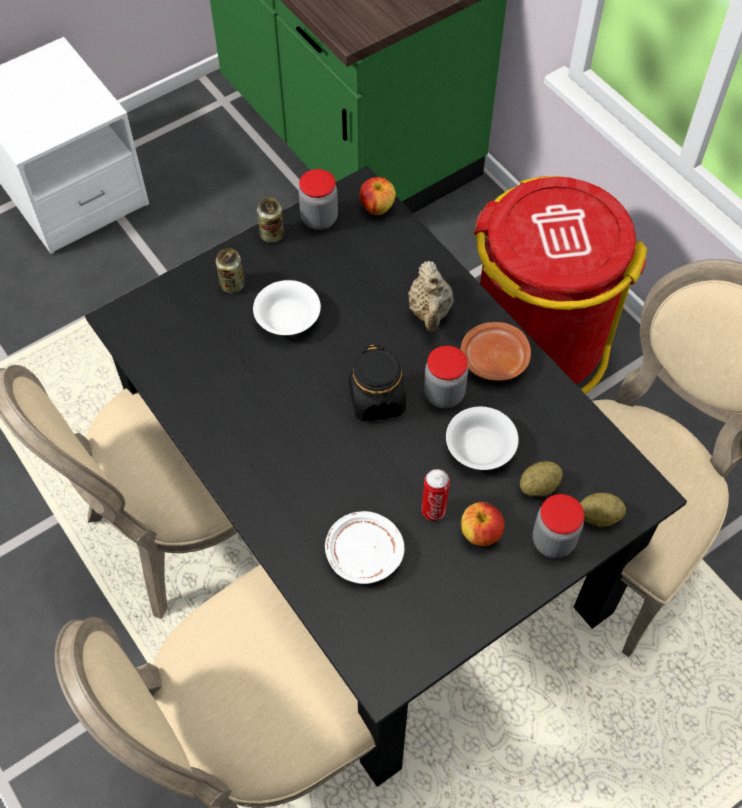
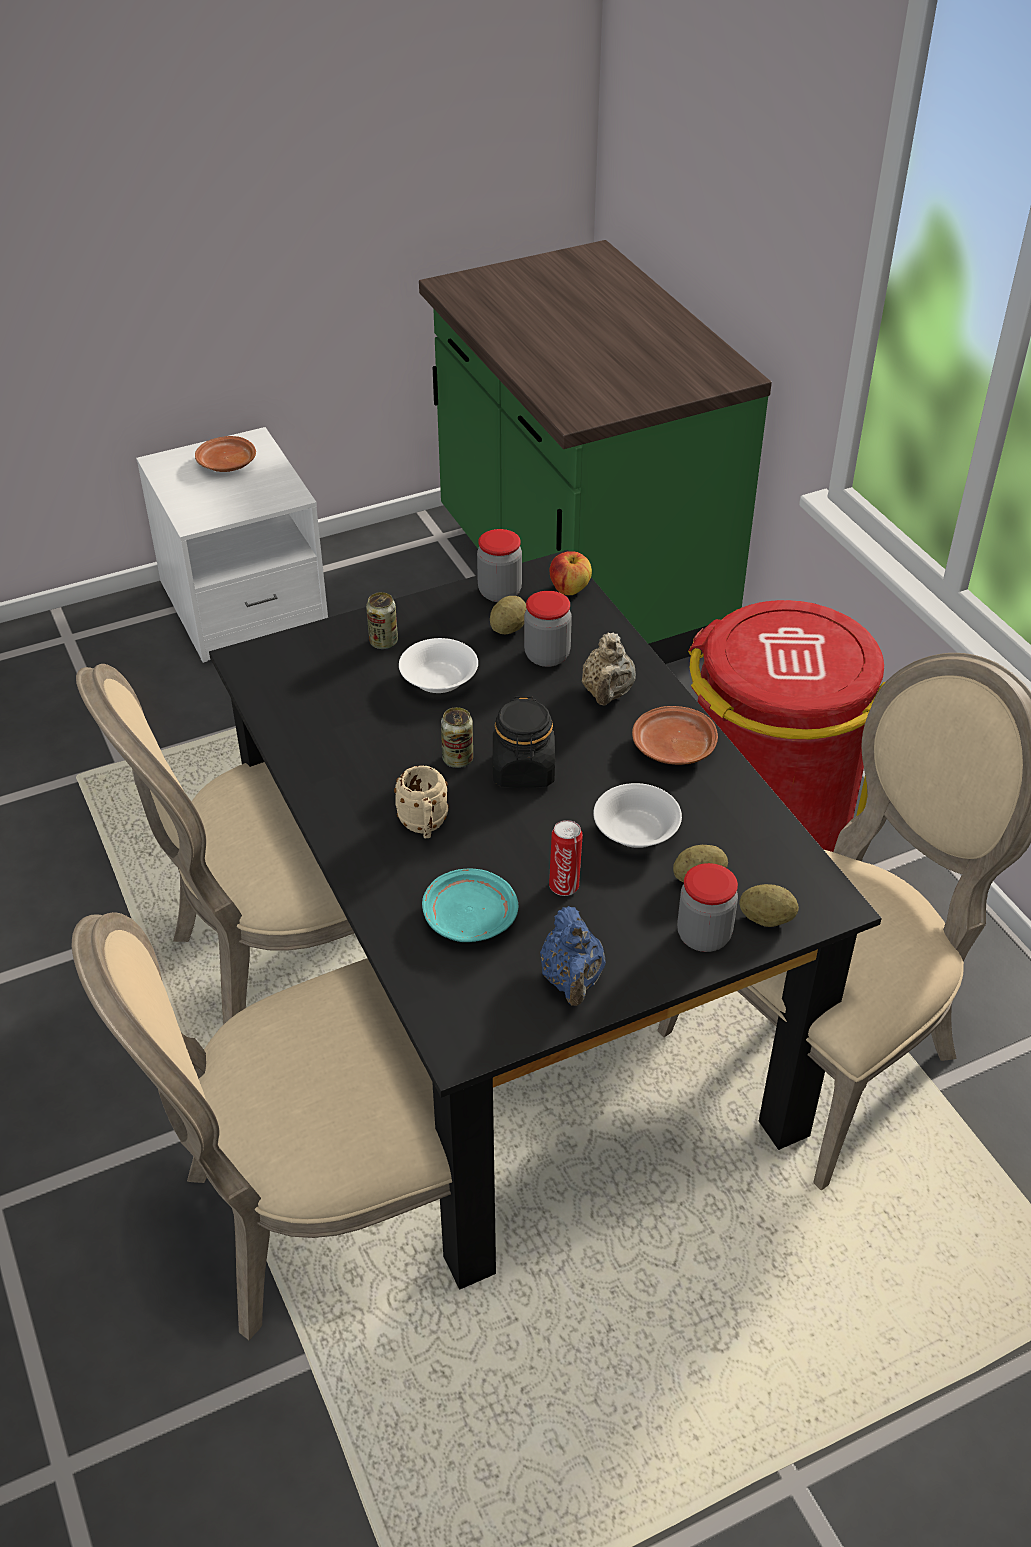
camera: 10 degrees right, 15 degrees down
(39, 81) = (227, 464): none -> brown plate
(272, 235) = (441, 601): can -> can (458, 759)
(308, 469) = (424, 826): none -> beige mug
(334, 256) = (508, 628): none -> potato
(363, 553) = (468, 917): white plate -> turquoise plate
(444, 394) = (604, 774): jar -> jar (547, 656)
(458, 601) = (572, 980): none -> blue teapot
(480, 533) = (616, 916): apple -> none

